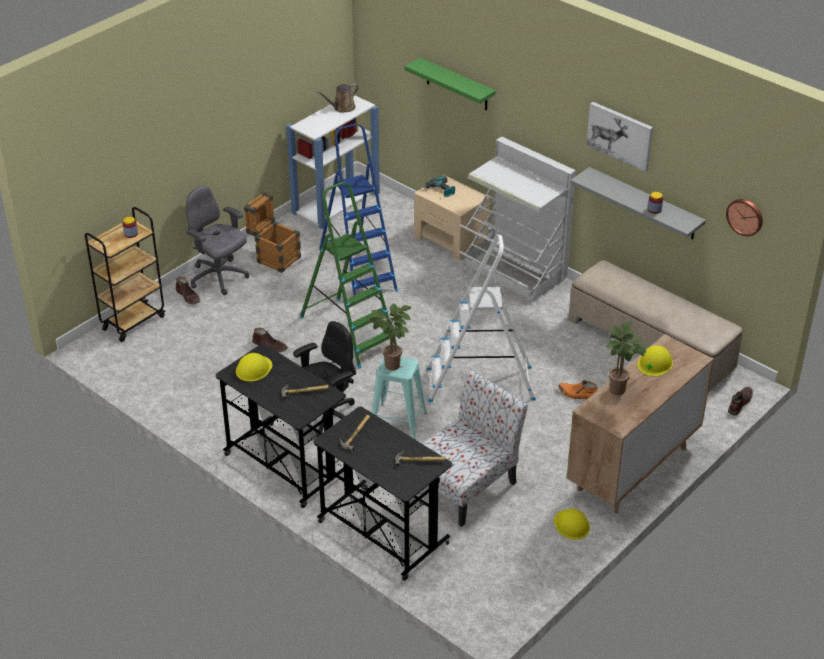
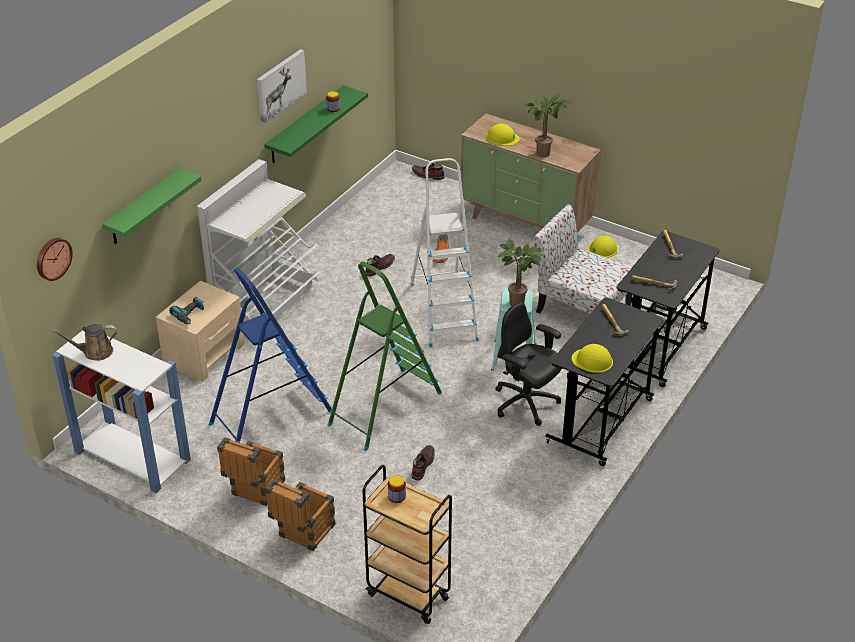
camera: 100 degrees left, 0 degrees up
(188, 296) = (345, 555): brown boot -> brown boot (379, 267)
(219, 278) = (303, 535): grey office chair -> crate
(342, 108) = (95, 352): brown watering can -> brown watering can turned 120 degrees clockwise
(644, 204) = (305, 125): grey shelf -> green shelf
(651, 343) = (359, 219): beige bench -> none
(745, 216) = (363, 50): wall clock -> wall clock (52, 258)

